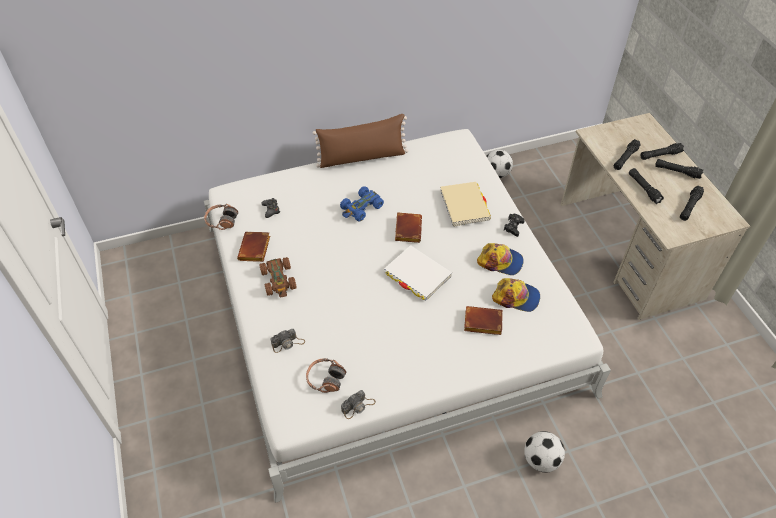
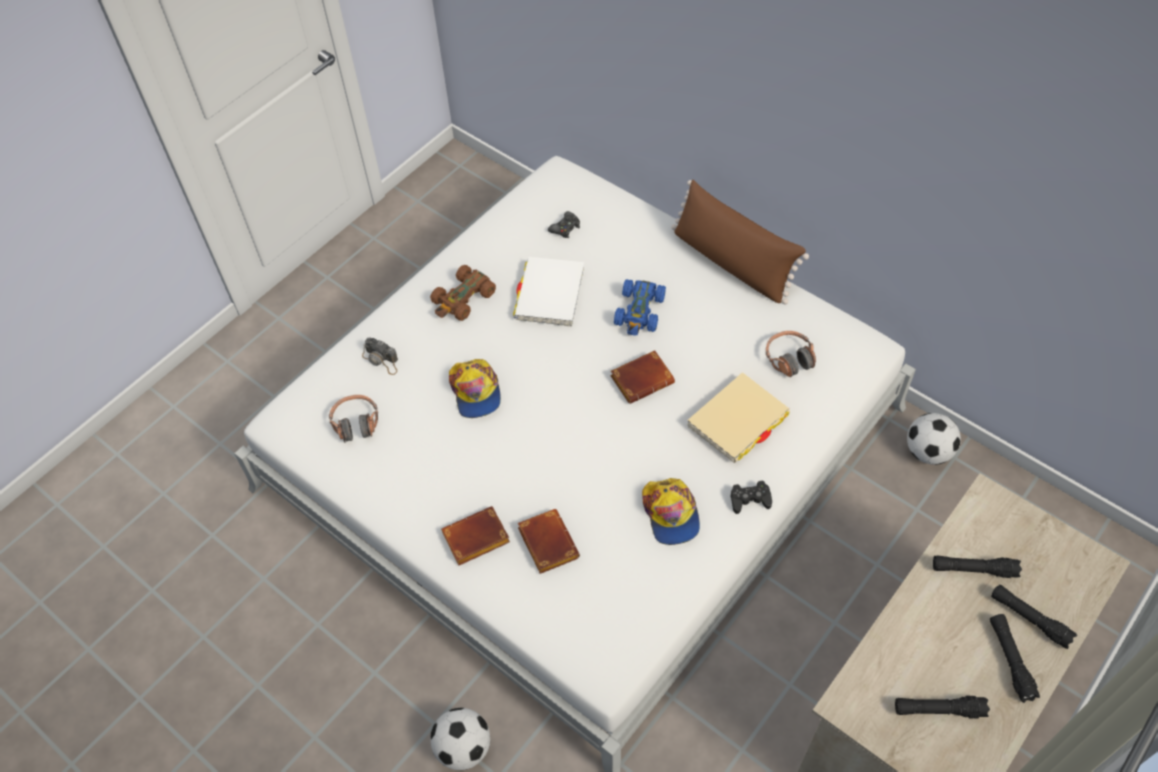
camera: 60 degrees right, 5 degrees up
(222, 221) = (512, 195): headphones -> headphones (789, 358)
(255, 250) = (493, 251): brown book -> brown book (475, 540)
(358, 406) = (338, 475): camera -> none
(361, 208) = (640, 311): blue toy car -> blue toy car turned 90 degrees counterclockwise
(417, 275) = (572, 430): white book -> white book (549, 294)
(516, 297) = (620, 563): cap -> cap (475, 392)
(644, 189) = (923, 624): black flashlight -> none

